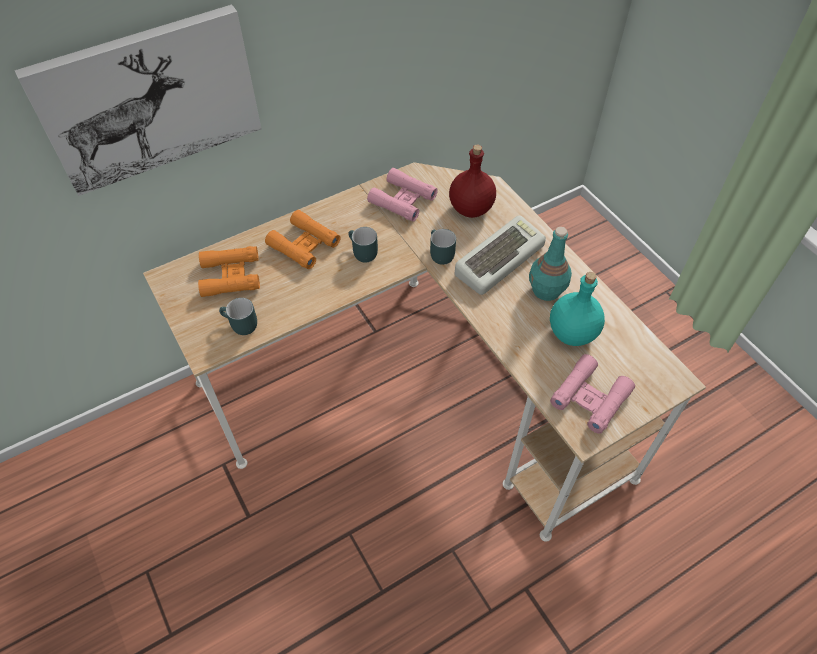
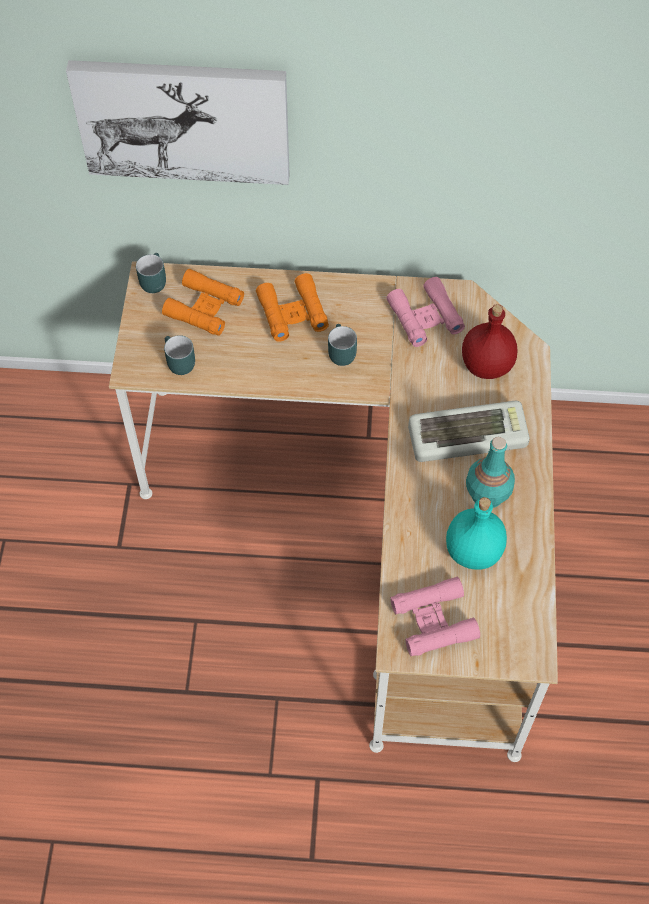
camera: 35 degrees right, 5 degrees up
(438, 254) = (412, 396): turquoise mug -> turquoise mug (152, 280)

